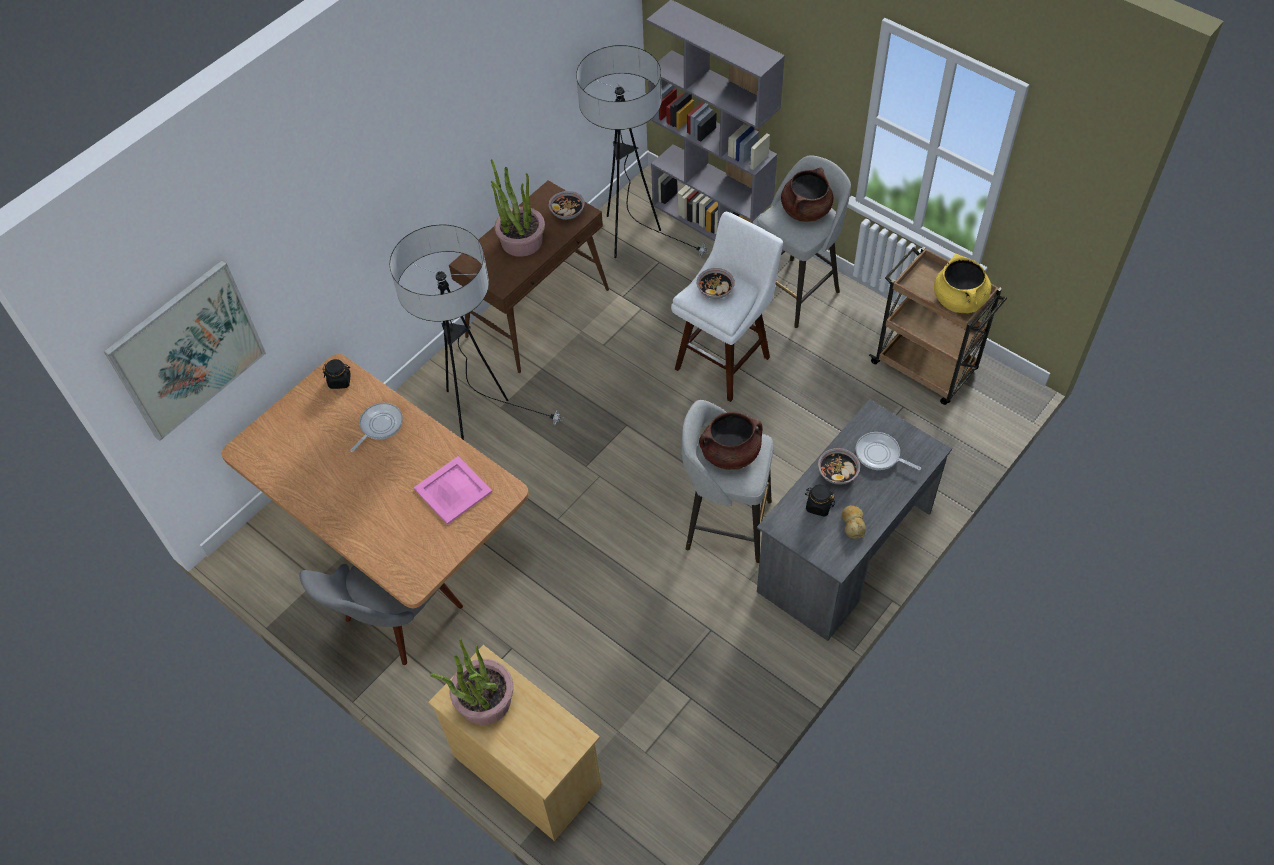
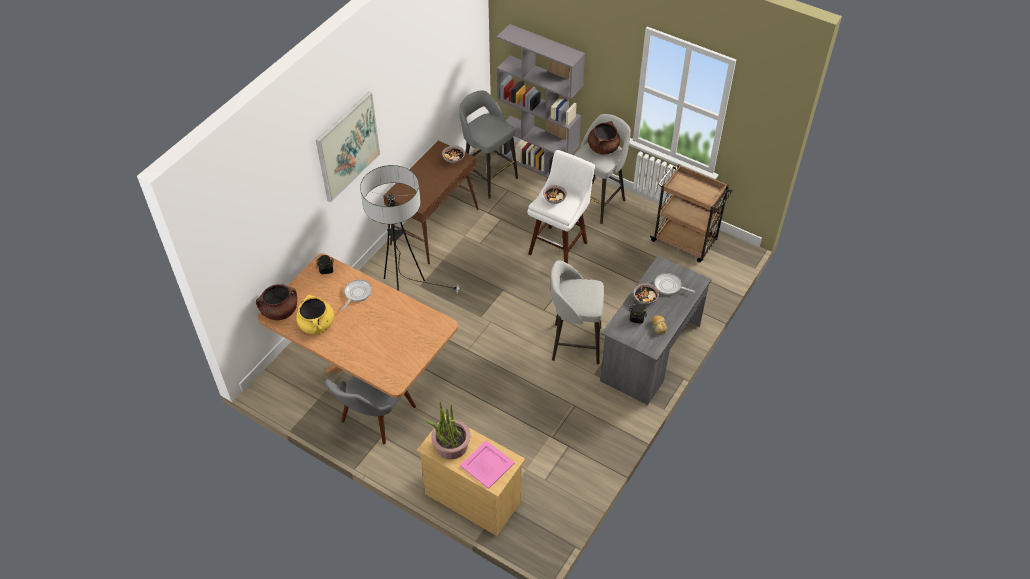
camera: 10 degrees left, 5 degrees down
(188, 350) = (245, 248): picture -> picture (347, 146)
(453, 491) = (410, 328): pink tray -> pink tray (487, 465)
(521, 240) = (427, 177): potted plant -> none
(631, 238) = (488, 177): floor lamp -> grey stool
(730, 454) = (579, 292): brown cooking pot -> brown cooking pot (280, 311)
(959, 300) = (704, 194): yellow cooking pot -> yellow cooking pot (317, 325)

